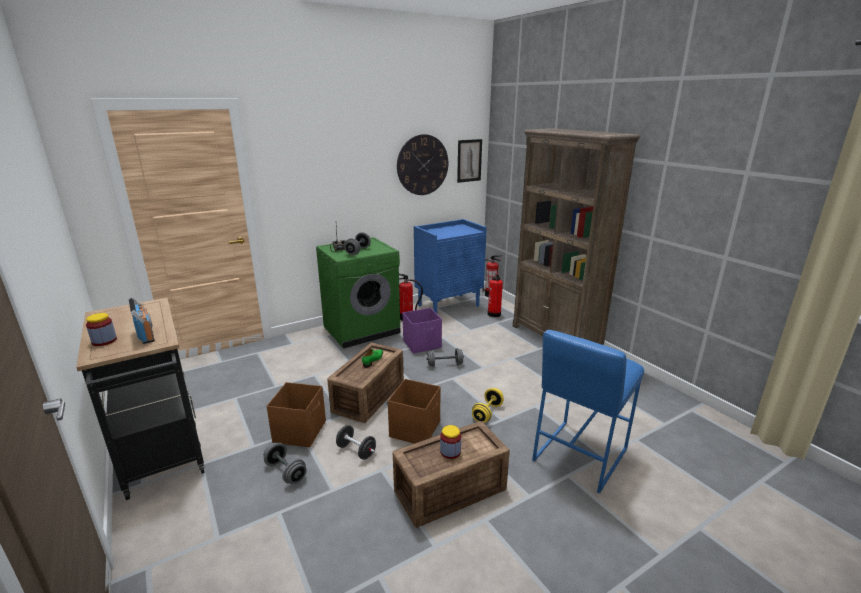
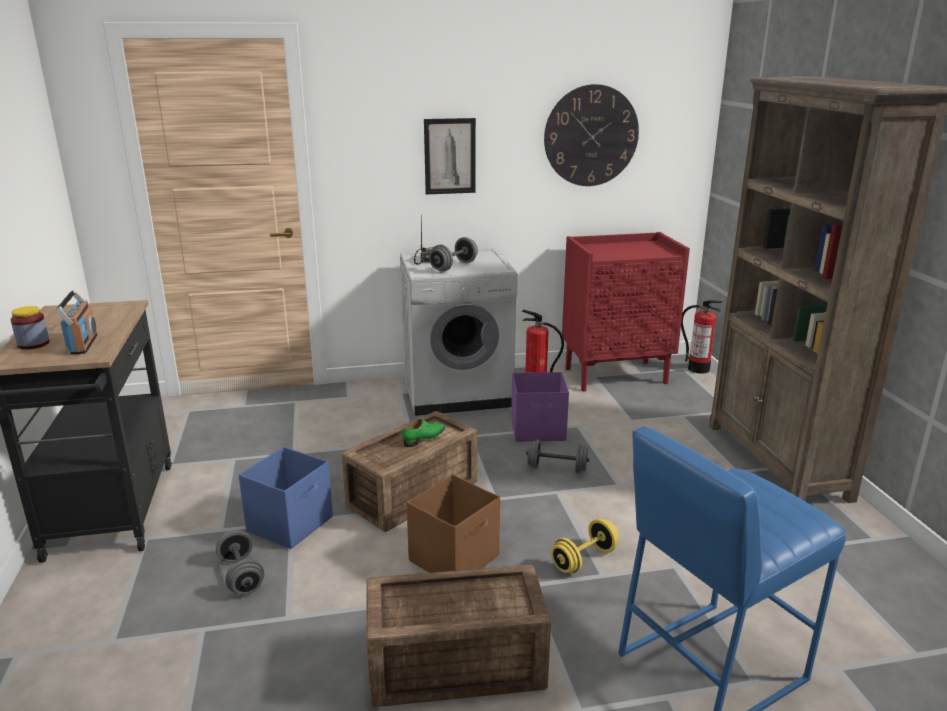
camera: 20 degrees right, 0 degrees up
(300, 431) = (291, 523): brown storage box -> blue storage box
(356, 451) = (351, 570): black dumbbell -> none
(362, 330) = (458, 394): green washing machine -> white washing machine
(449, 305) = (616, 376): blue cabinet -> red cabinet
(450, 451) = (454, 601): jar -> none
(469, 160) = (680, 132): picture -> picture (450, 156)
(494, 314) = (687, 400): fire extinguisher -> none

